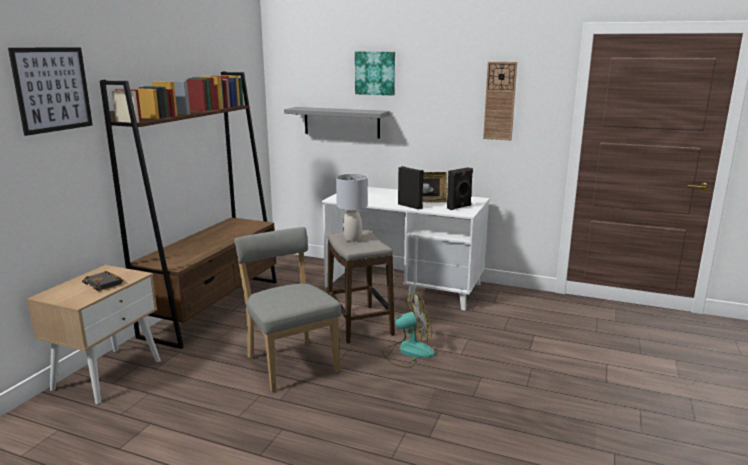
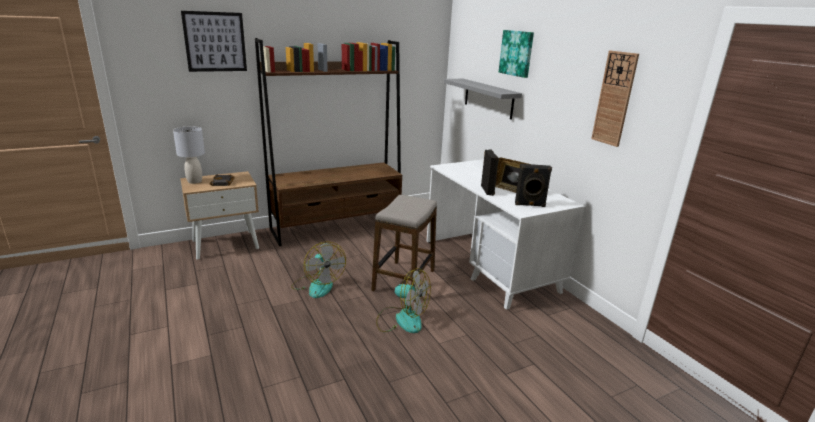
camera: 40 degrees right, 5 degrees up
(290, 362) = (317, 285): grey chair -> fan
(352, 239) = (405, 204): grey table lamp -> grey table lamp (194, 181)

